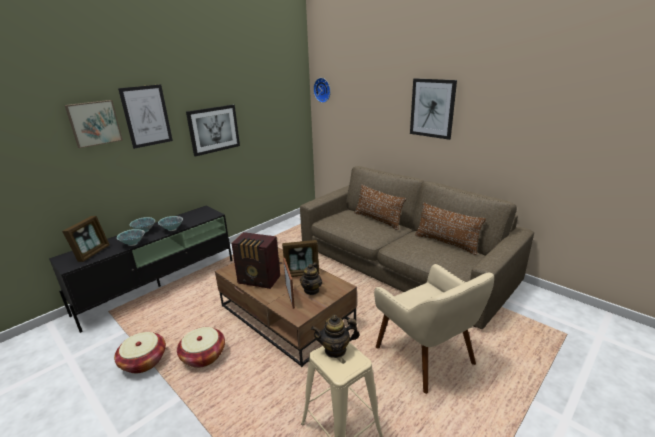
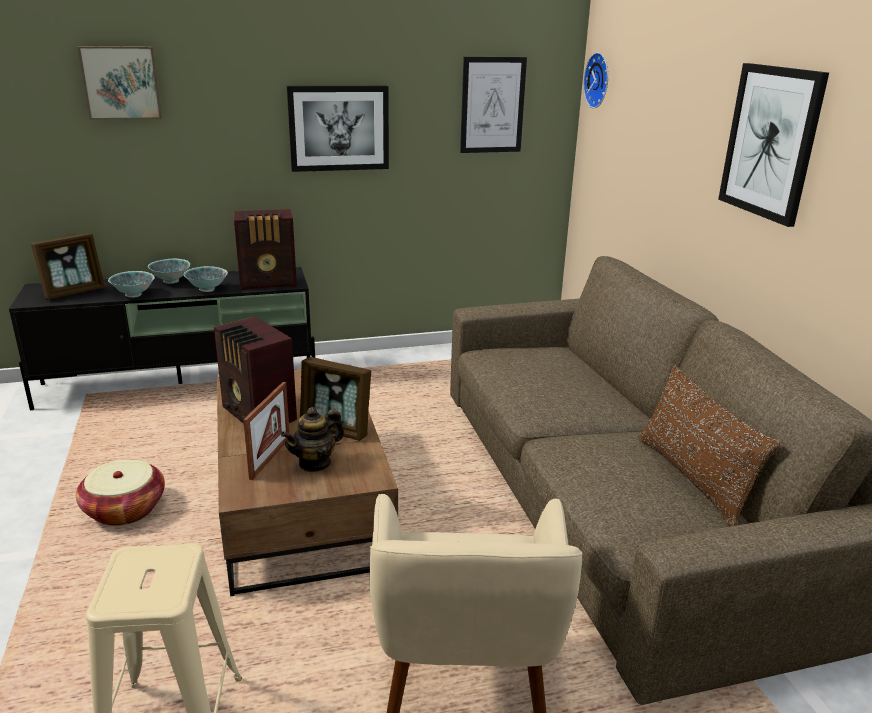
camera: 30 degrees right, 0 degrees up
(144, 361) = (52, 481): basket -> none
(146, 116) = (212, 83): picture -> picture (492, 105)
(201, 217) = (269, 283): none -> radio
(335, 350) = (159, 561): teapot -> none
(378, 220) = (597, 384): brown pillow -> none

